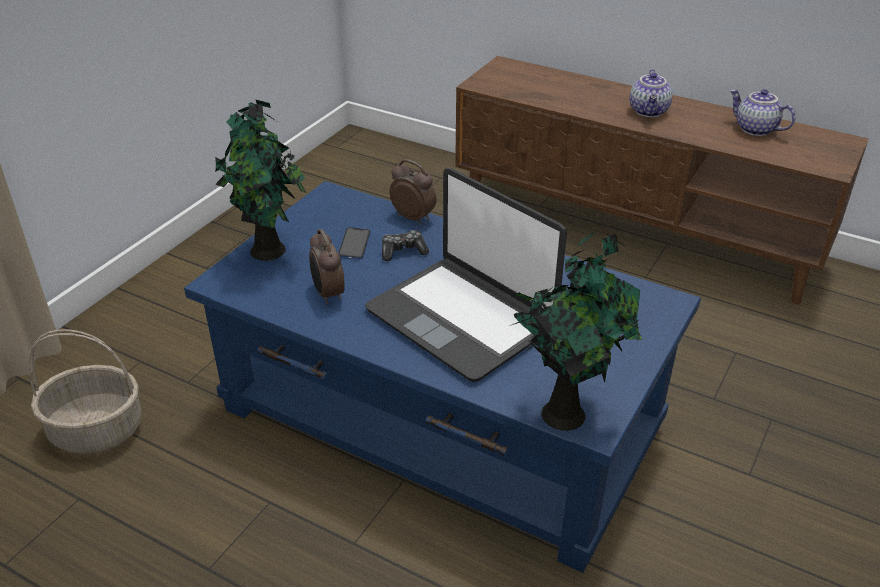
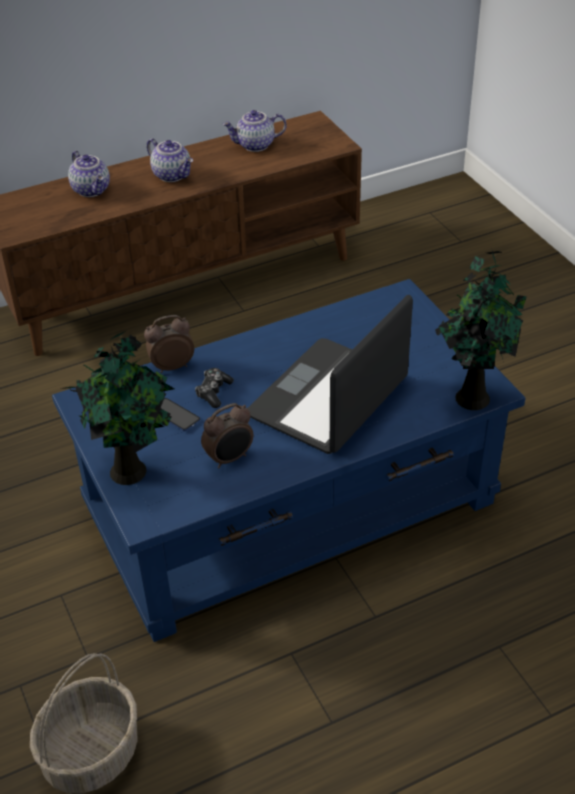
camera: 55 degrees left, 5 degrees up
(328, 294) = (230, 458): alarm clock -> alarm clock turned 45 degrees counterclockwise
(461, 318) = (330, 398): laptop -> laptop turned 135 degrees clockwise
(576, 89) = (92, 190): none -> teapot

